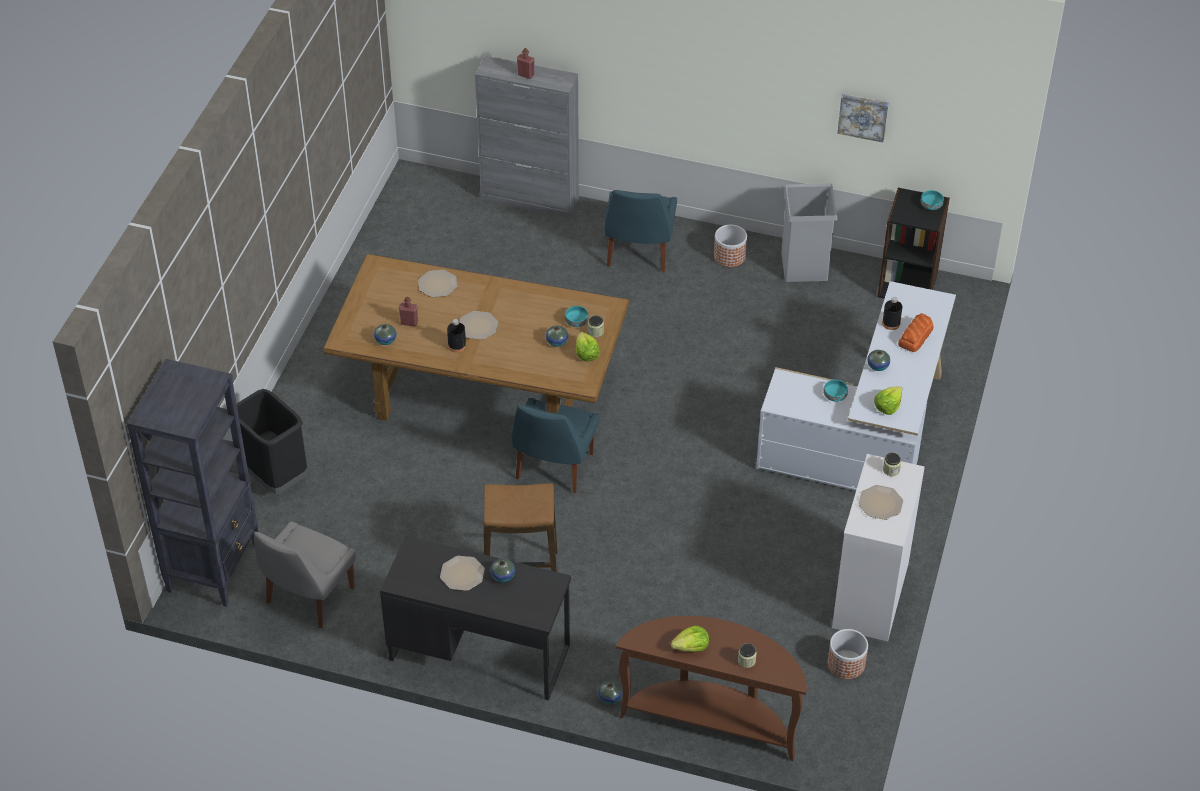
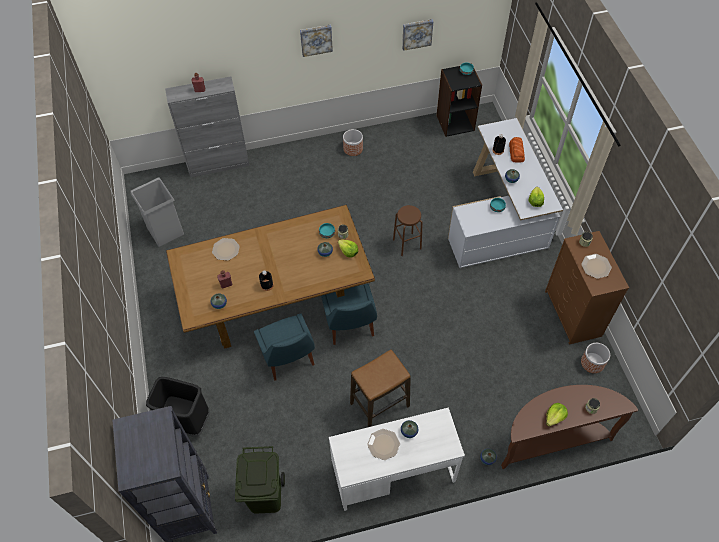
camera: 30 degrees left, 10 degrees up
(308, 598) = (264, 496): grey chair -> green trash can
(478, 326) = (270, 266): plate -> none
(479, 652) = (393, 472): black desk -> white desk
(638, 254) = (303, 170): blue chair -> blue chair (288, 359)
(708, 67) = (316, 39): none -> picture
(708, 407) = (407, 244): none -> brown stool
(804, 266) = (395, 136): grey trash can -> grey trash can (165, 230)
(870, 596) = (573, 314): white dresser -> brown dresser

